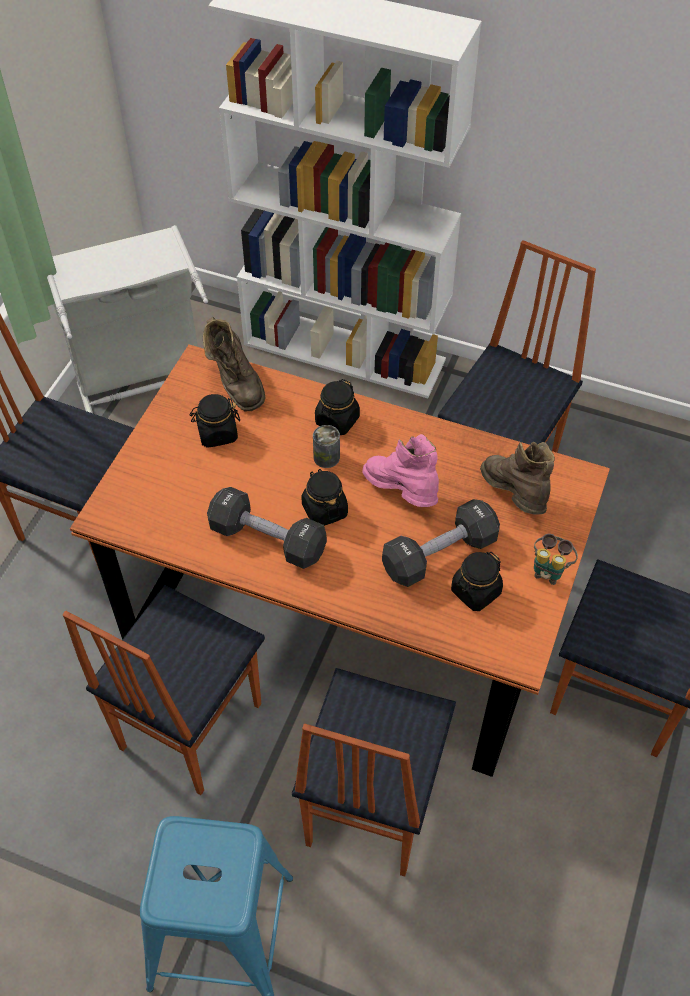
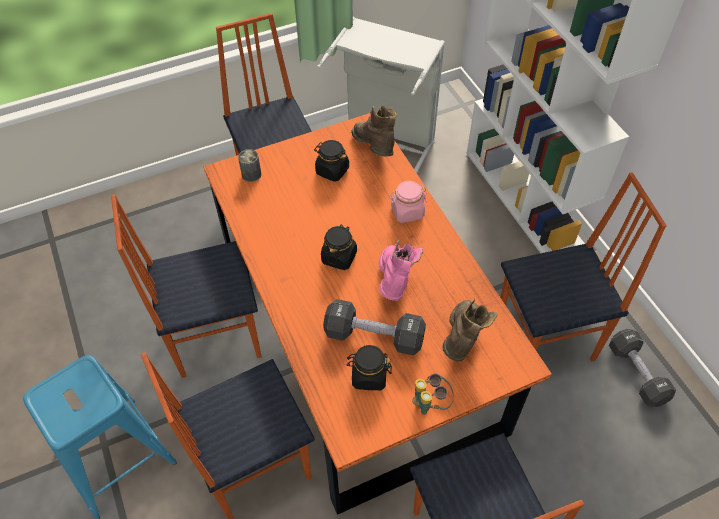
camera: 45 degrees right, 0 degrees up
(236, 383) = (374, 150): brown boot -> brown boot turned 135 degrees clockwise
(267, 539) = (290, 249): black dumbbell -> black dumbbell (637, 373)
(326, 457) = (376, 228): can -> can (251, 174)
(337, 420) = (407, 212): black jar -> pink jar

